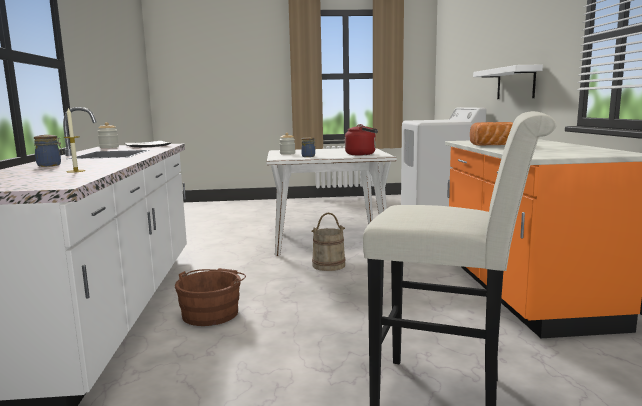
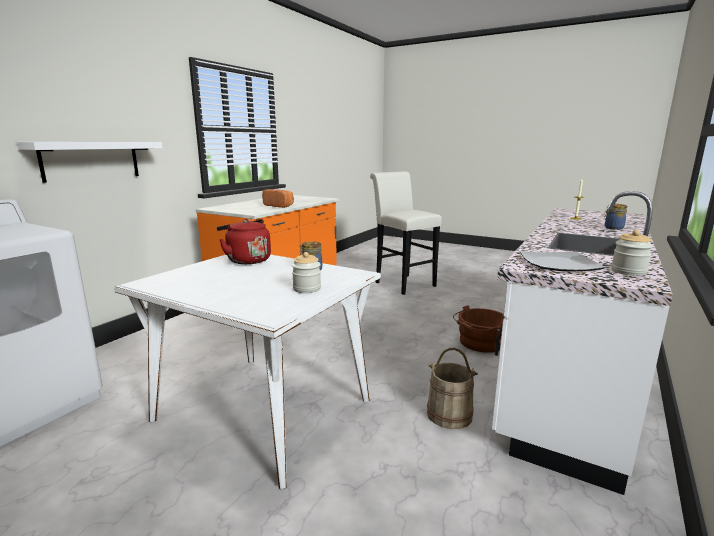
camera: 145 degrees left, 5 degrees up
(328, 265) = (339, 361): beige bucket -> beige bucket (449, 414)

